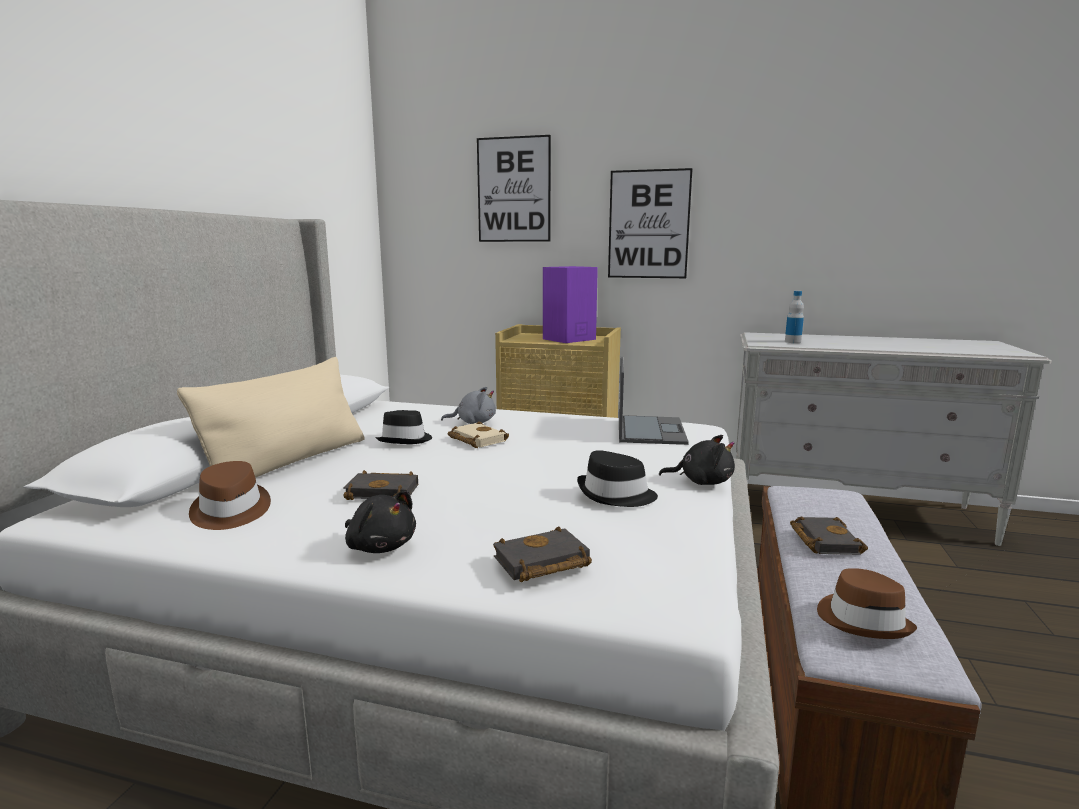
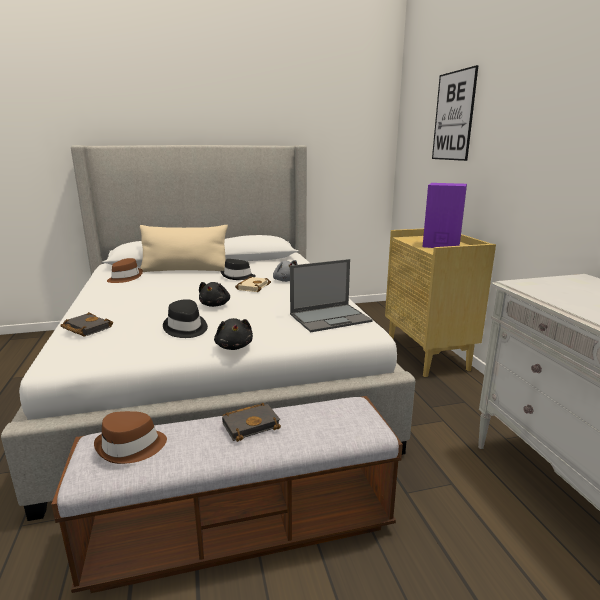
camera: 60 degrees right, 5 degrees up
(380, 546) = (100, 303): black plush toy -> black plush toy (215, 305)
(385, 491) = (159, 290): black book -> none
(648, 224) = (529, 147): picture -> none
(792, 342) = (562, 292): bottle -> none

